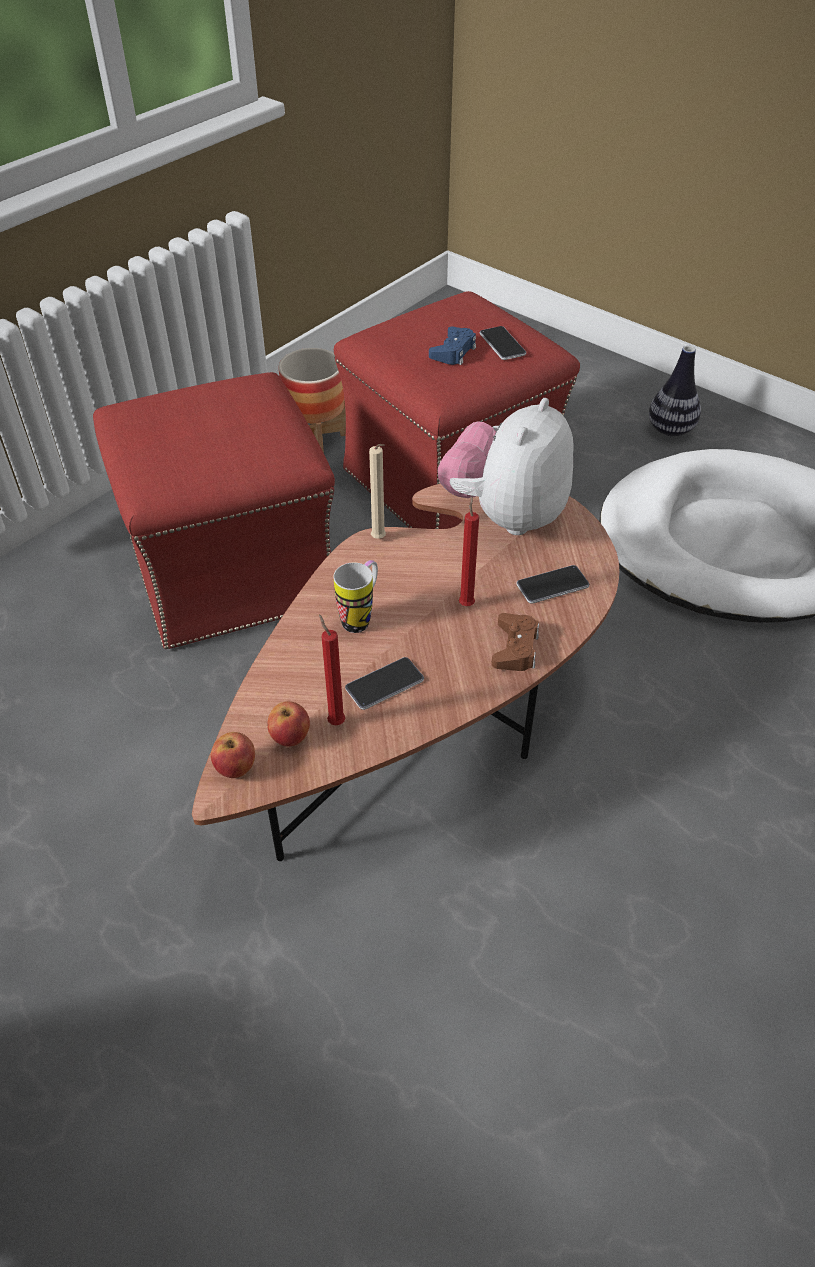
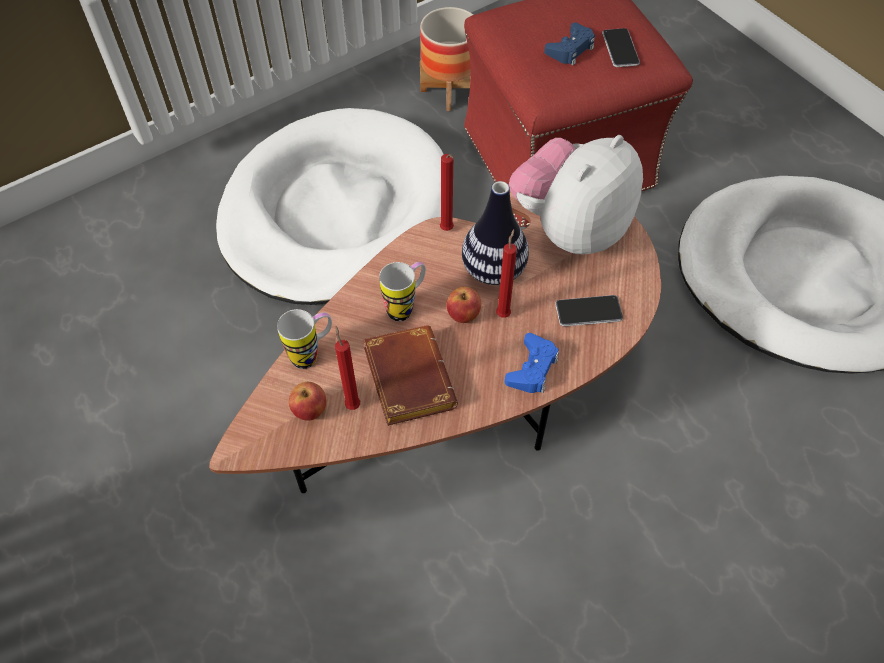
camera: 15 degrees right, 10 degrees up
(230, 572) = (336, 212): red ottoman -> white dog bed
(236, 768) = (257, 429): apple -> apple (463, 315)
(273, 682) = (312, 354): none -> mug
(379, 540) = (447, 231): beige candle -> red candle
(384, 684) = (405, 378): phone -> brown book
(515, 648) = (532, 368): brown game controller -> blue game controller
(670, 430) = (787, 143): vase -> vase (493, 270)

